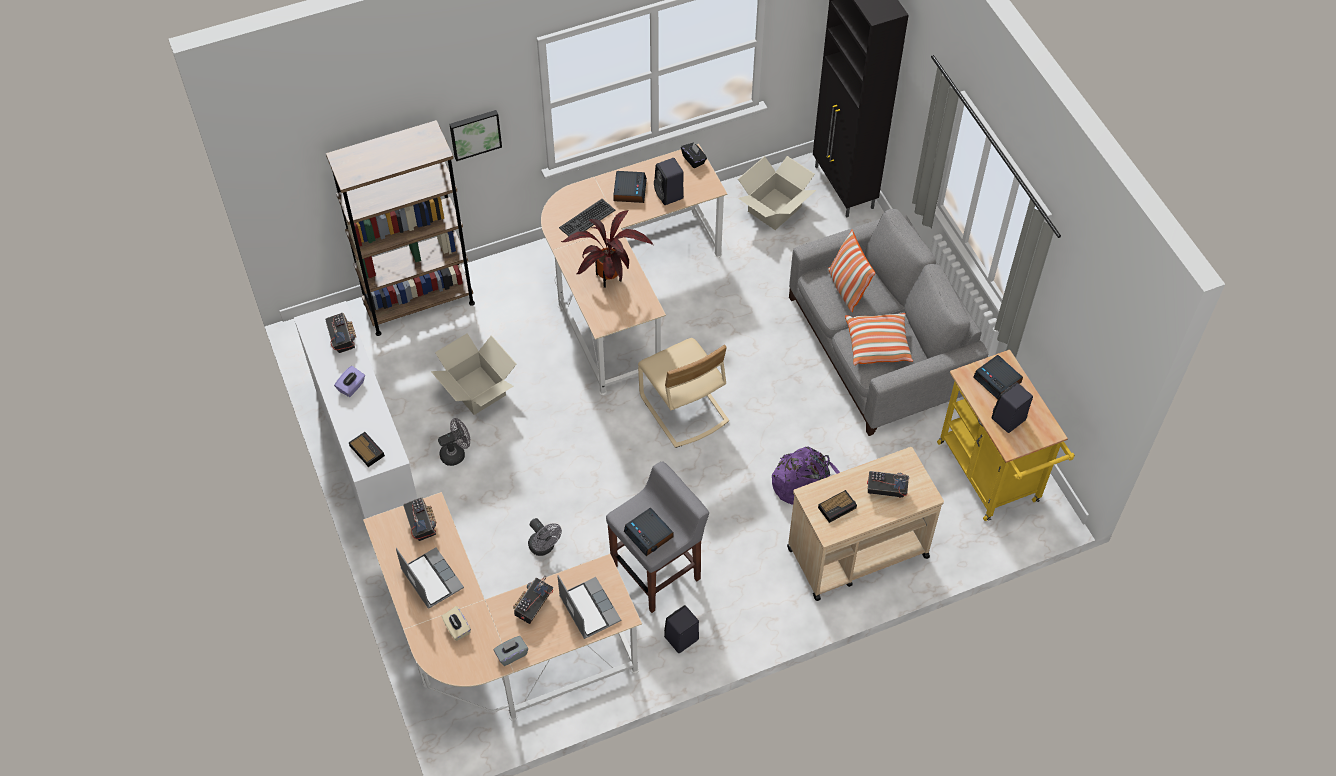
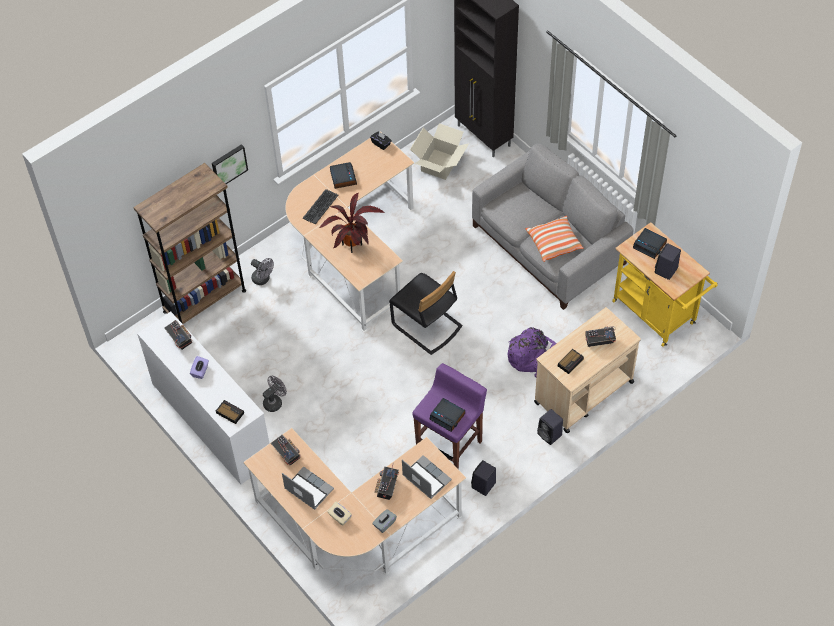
camera: 15 degrees left, 0 degrees up
(478, 390) = (273, 352): cardboard box -> none
(544, 548) = (364, 450): grey fan -> grey fan (263, 279)
(657, 572) = (450, 444): grey stool -> purple stool
(669, 195) = (373, 174): black speaker -> black speaker (550, 435)
(683, 409) = (426, 326): beige chair -> black chair
(846, 288) = (518, 209): pillow -> none

